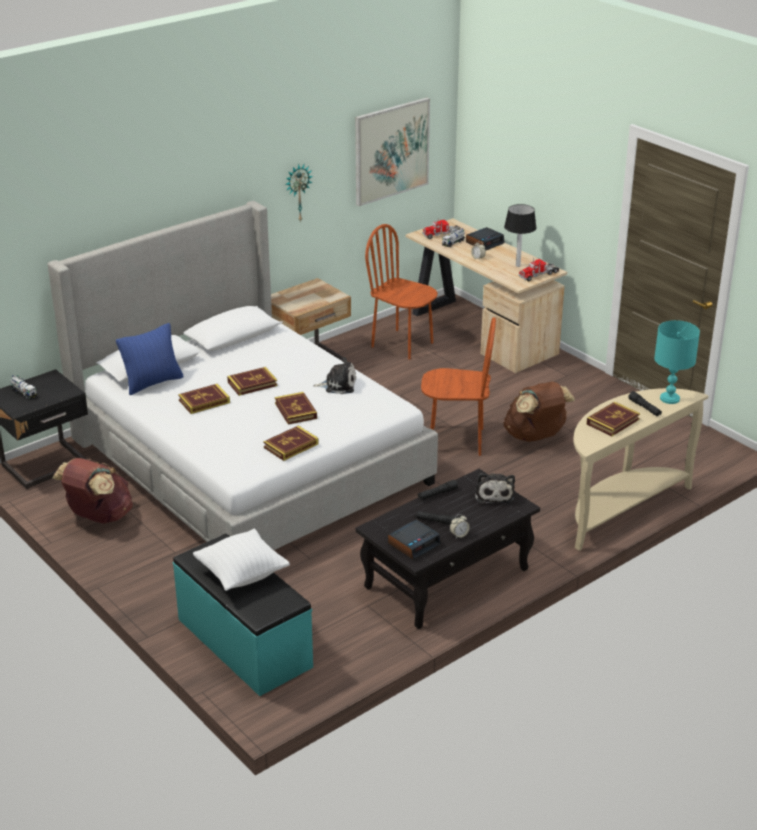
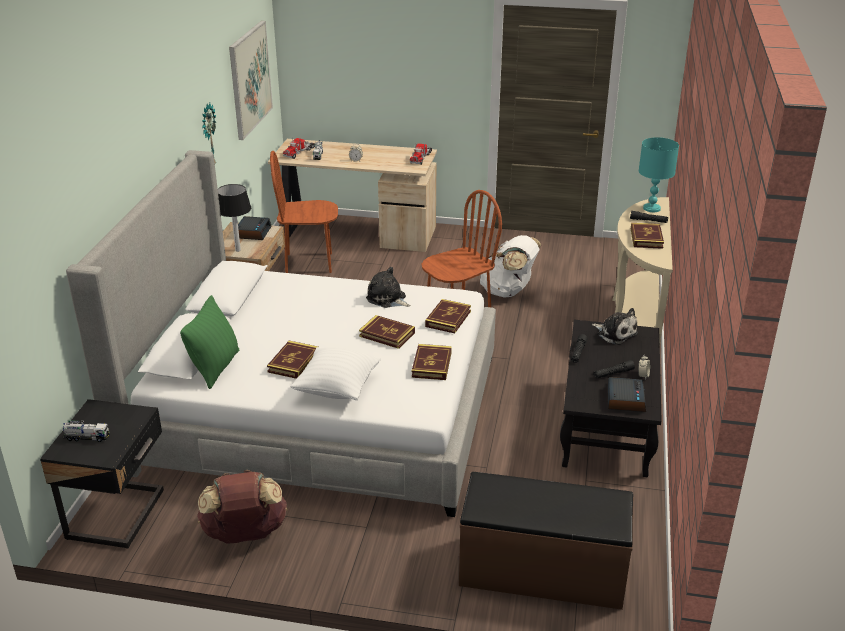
camera: 40 degrees left, 0 degrees up
(153, 383) = (215, 368): blue pillow -> green pillow
(242, 575) = (543, 499): white pillow -> white pillow (337, 389)
(243, 643) = (542, 572): turquoise bench -> brown bench
(252, 384) = (313, 328): book -> book (448, 319)
(338, 385) = (387, 299): plush toy -> plush toy turned 105 degrees counterclockwise
(485, 243) = (342, 148): alarm clock -> alarm clock (252, 232)
(518, 266) = (395, 156): table lamp -> table lamp (238, 250)
(535, 437) = (508, 291): brown backpack -> white backpack

